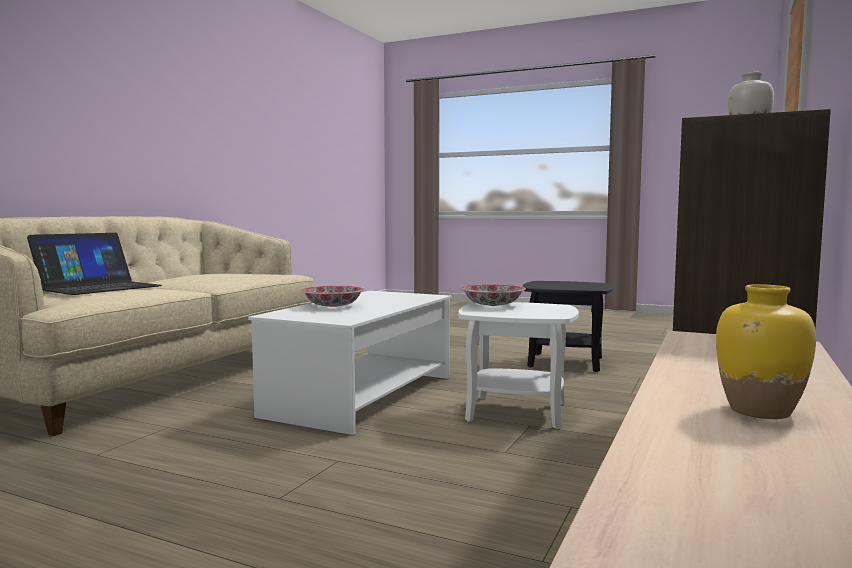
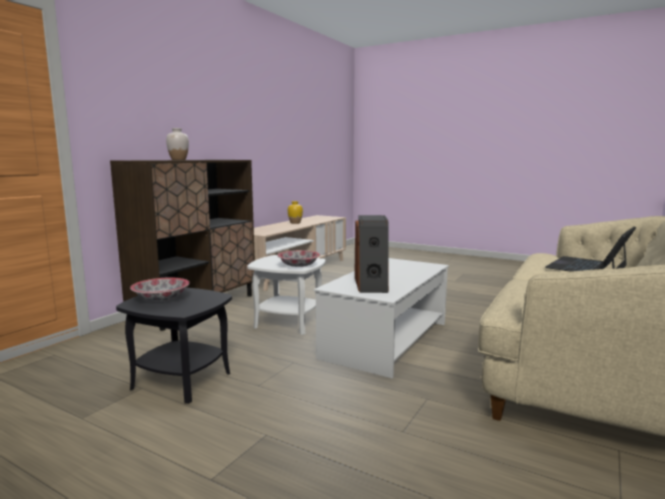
camera: 175 degrees left, 5 degrees up
(333, 306) = (406, 273): bowl -> bowl (161, 299)
(386, 297) = (372, 285): none -> speaker

